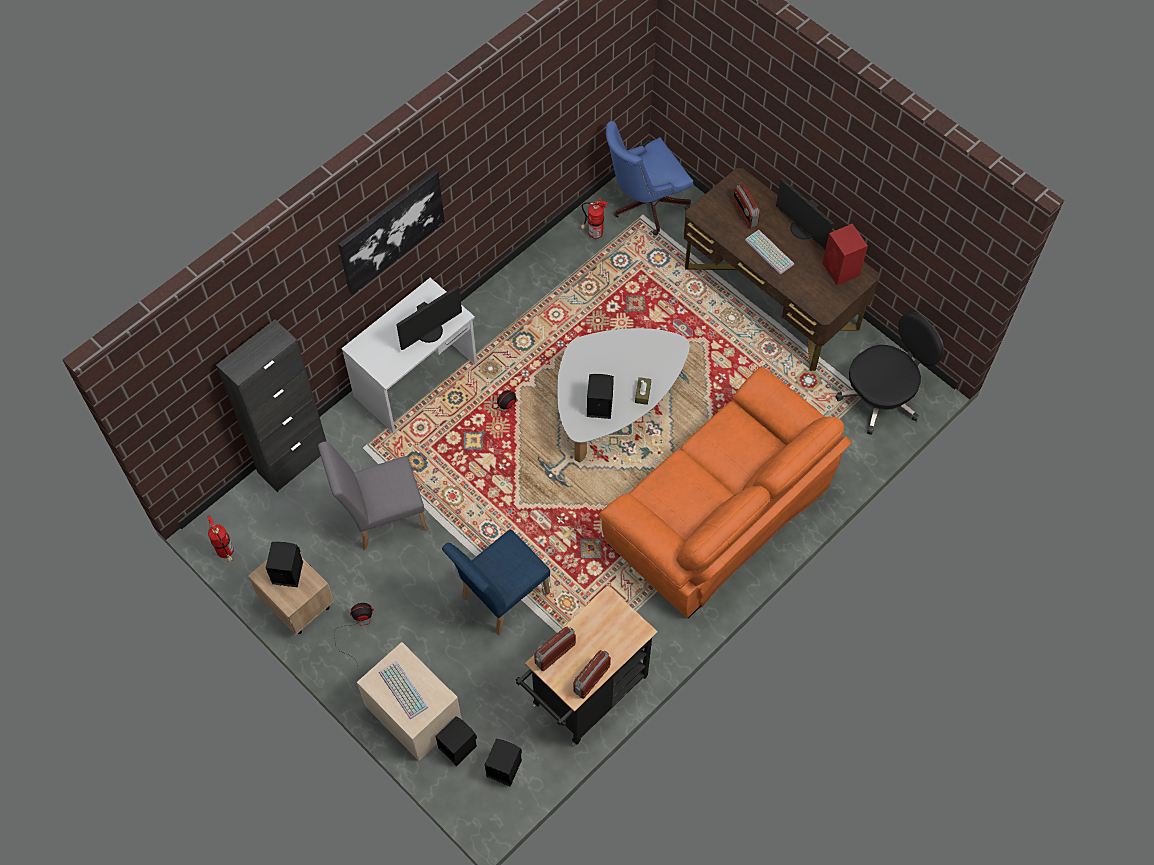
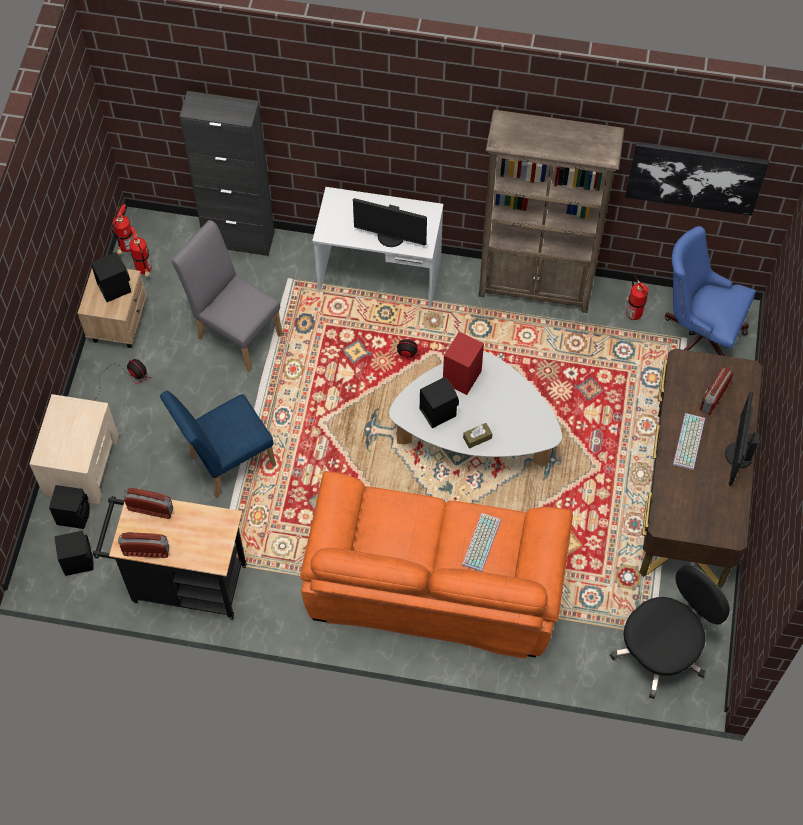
camera: 55 degrees right, 0 degrees up
(261, 552) = (144, 270): none -> fire extinguisher
(391, 231) = (412, 126): picture -> picture (695, 177)
(402, 689) = (66, 429): keyboard -> keyboard (480, 541)
(500, 598) = (226, 463): blue chair -> blue chair turned 45 degrees counterclockwise
(518, 281) = (536, 287): none -> brown bookcase
(841, 270) = (721, 513): red speaker -> red speaker (461, 378)
(881, 397) = (661, 650): black office chair -> black office chair turned 60 degrees counterclockwise

